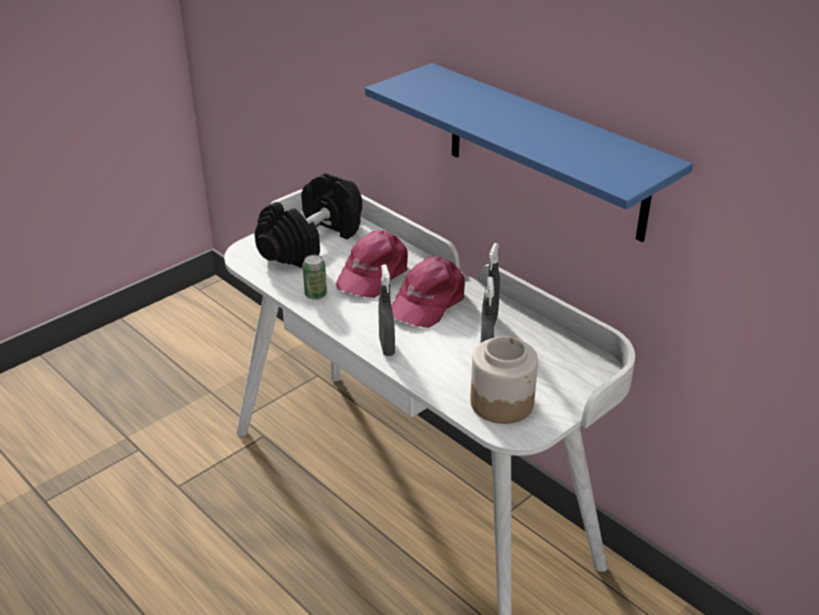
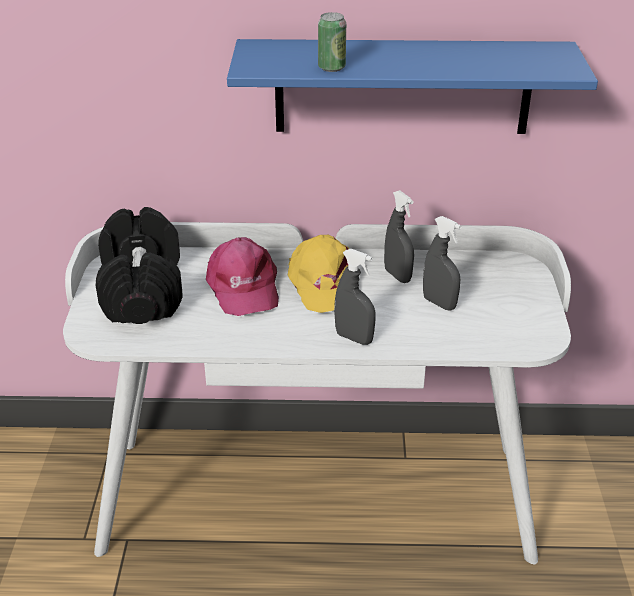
camera: 45 degrees left, 0 degrees up
(315, 295) = (223, 332): can -> can (331, 68)
(428, 301) = (324, 284): pink cap -> yellow cap
(502, 402) = (499, 326): jar -> none

